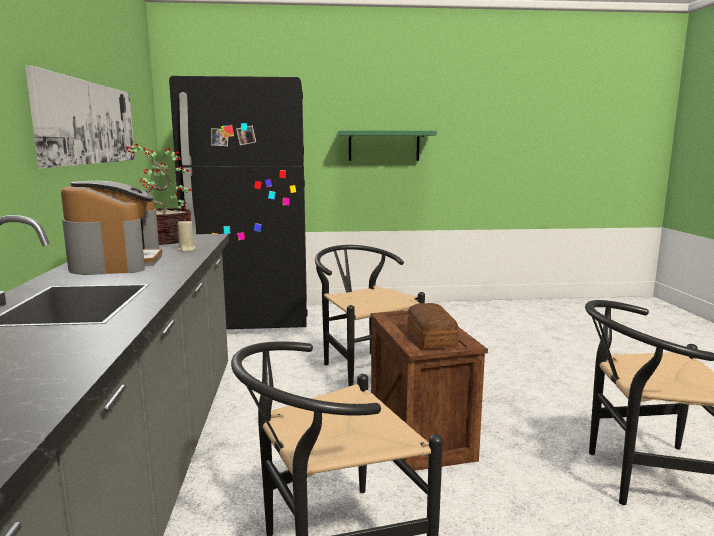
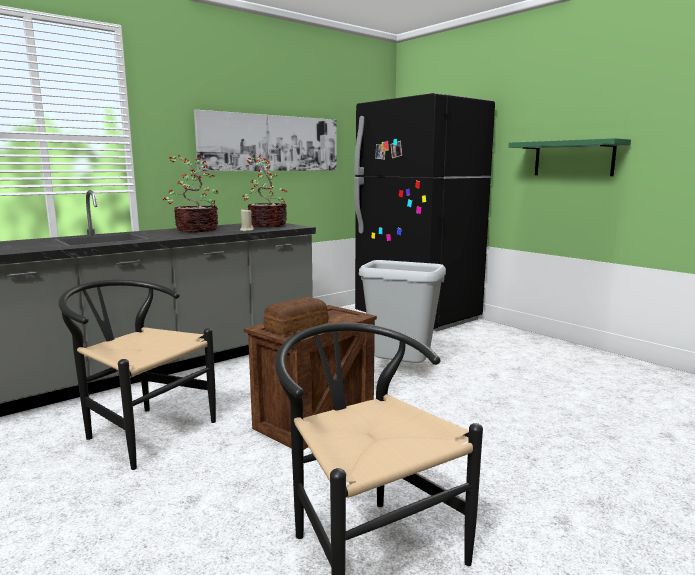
camera: 55 degrees right, 0 degrees up
(116, 262) = (195, 230): coffee machine -> potted plant
(363, 367) = (400, 370): black chair -> grey trash can

